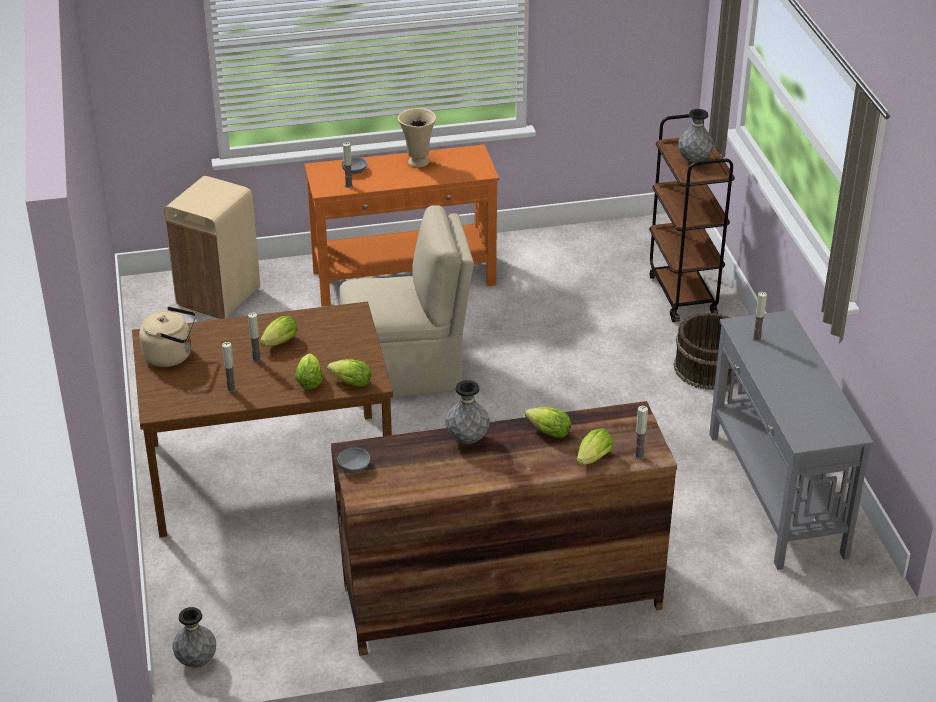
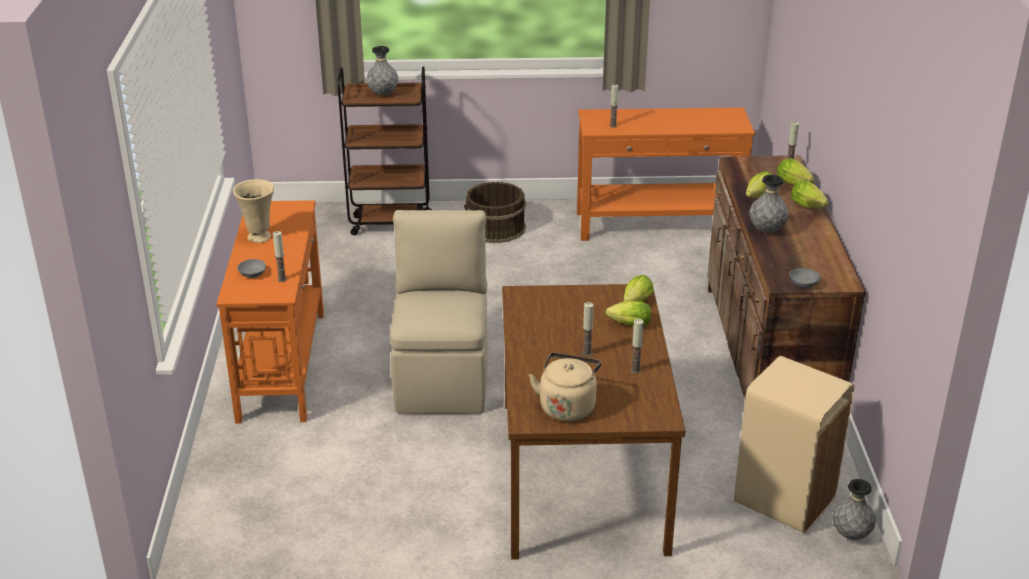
camera: 80 degrees left, 5 degrees down
(219, 297) = (249, 496): beige trash can -> beige trash can (784, 500)
(278, 344) = (562, 339): lettuce -> lettuce (809, 207)
(775, 494) = (659, 225): grey console table -> orange console table

